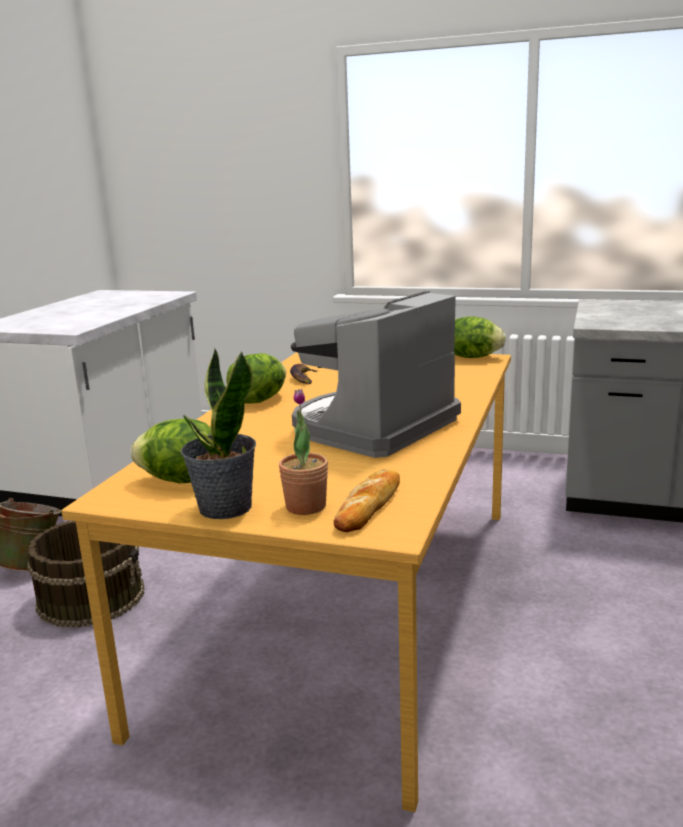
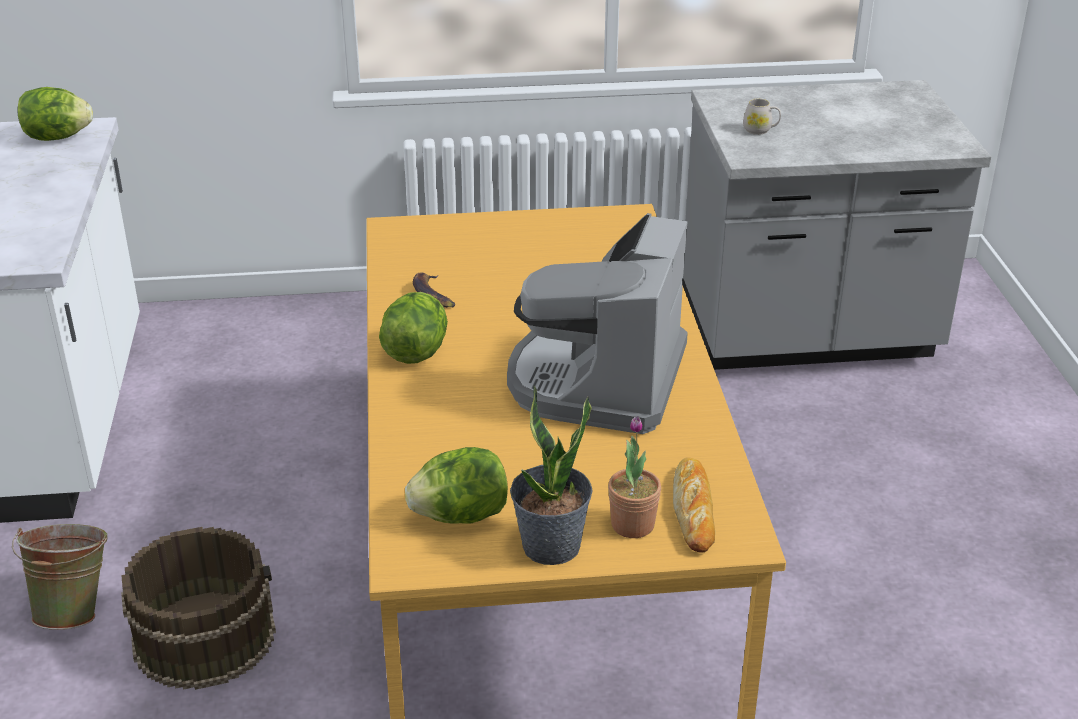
camera: 25 degrees left, 15 degrees up
(474, 357) = (613, 217): lettuce -> lettuce (57, 137)
(615, 315) = (760, 130): none -> white mug

